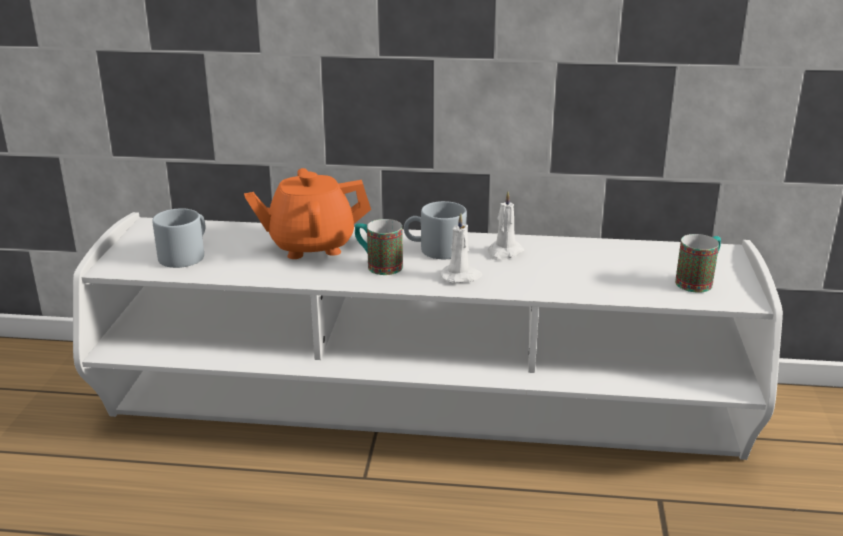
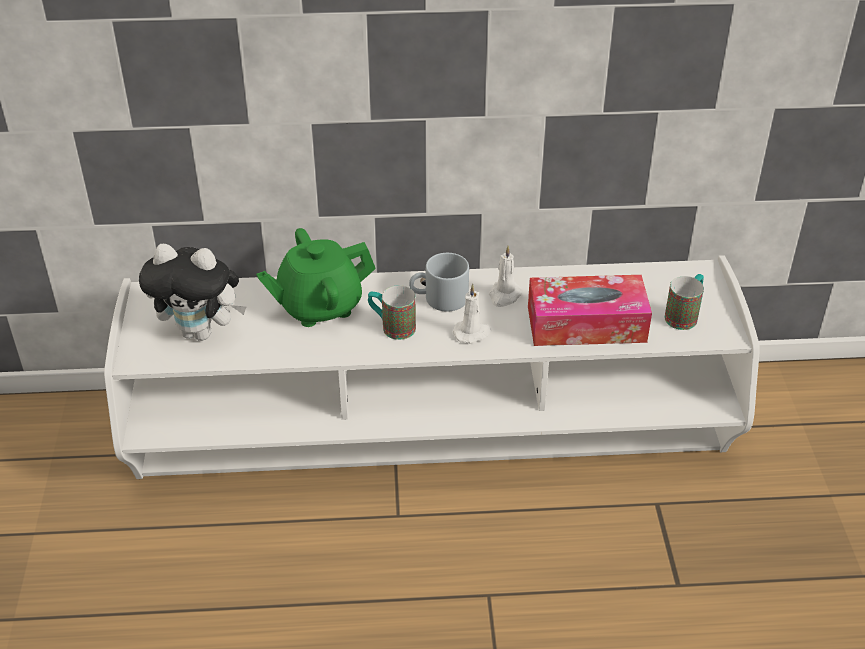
camera: 10 degrees left, 15 degrees up
(185, 254) = (201, 332): grey mug -> plush toy
(311, 246) = (319, 306): orange teapot -> green teapot
(586, 280) = (586, 324): none -> tissue box

